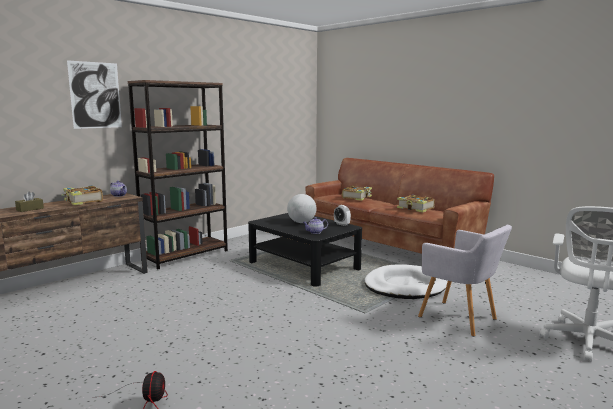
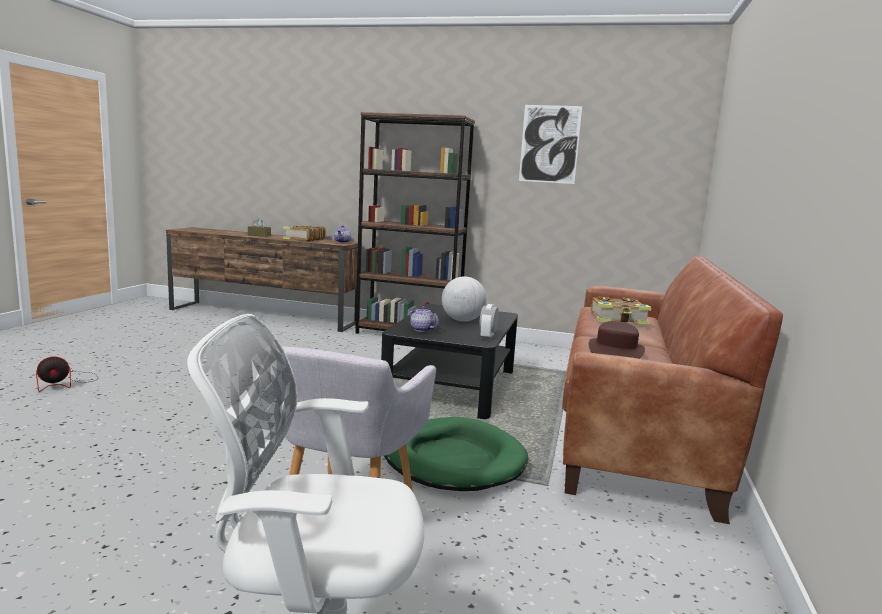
camera: 60 degrees right, 0 degrees up
(95, 95) = (345, 133): picture -> picture (549, 144)
(405, 286) = (452, 459): white dog bed -> green dog bed
(415, 209) = (615, 352): book -> brown hat

